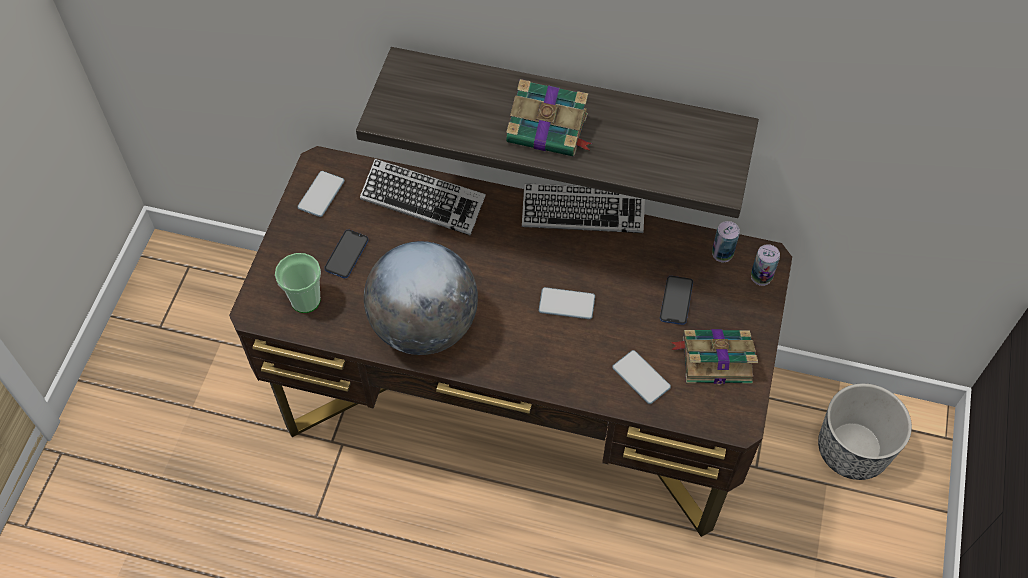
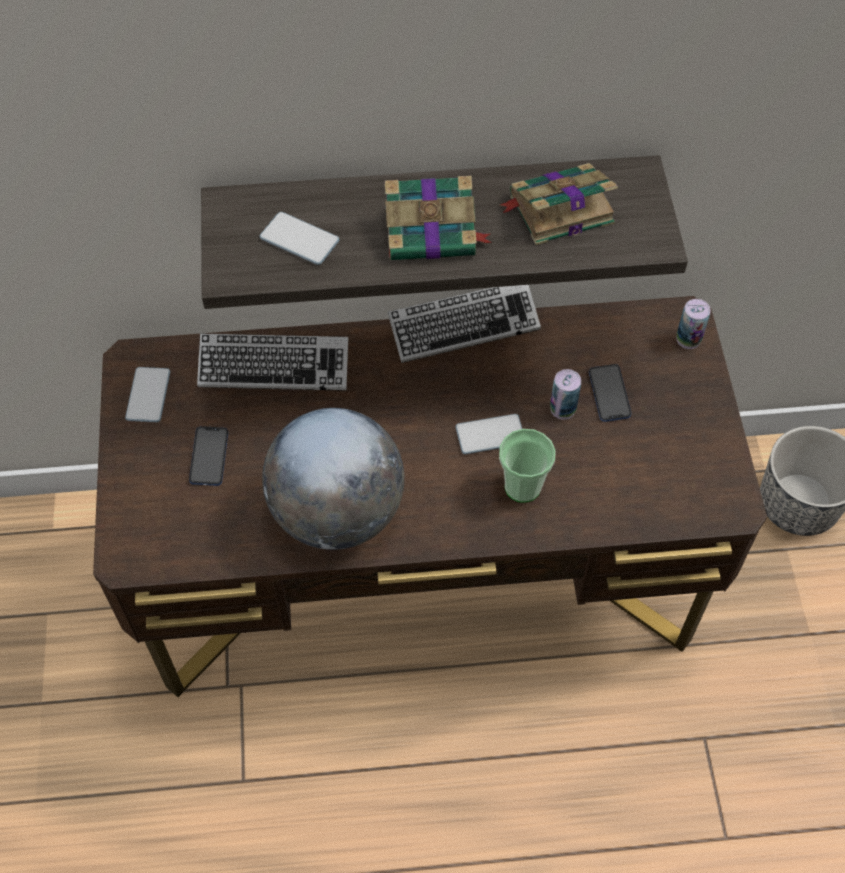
camera: 20 degrees left, 0 degrees up
(305, 300) = (181, 526): cup -> cup (522, 486)
(641, 377) = (608, 492): phone -> phone (299, 239)
(714, 359) = (678, 445): book -> book (558, 209)
(722, 253) = (636, 326): can -> can (562, 409)

